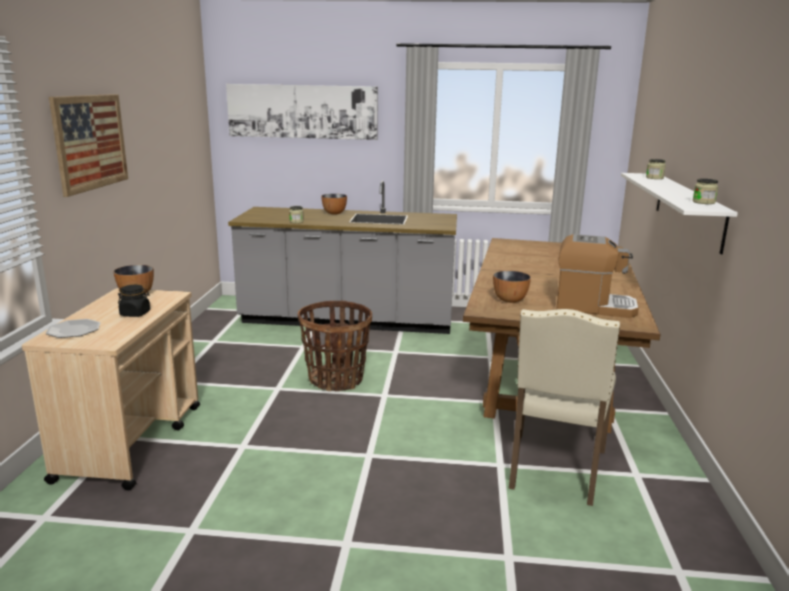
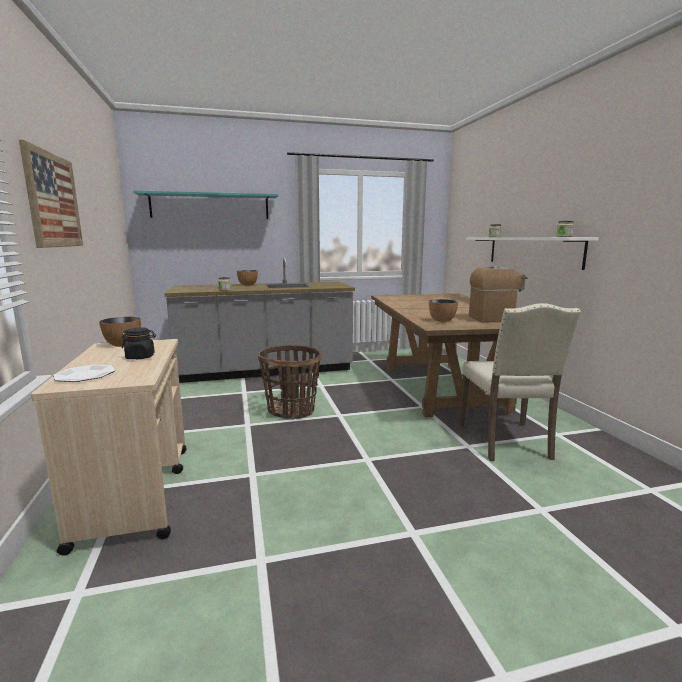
camera: 20 degrees left, 5 degrees down
(302, 111) = (210, 206): picture -> turquoise shelf

